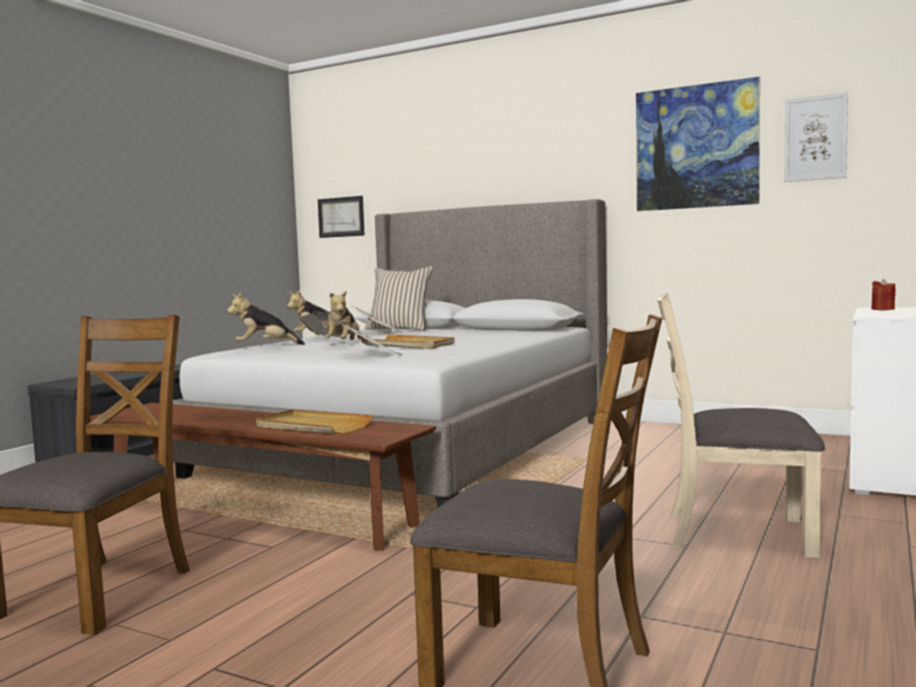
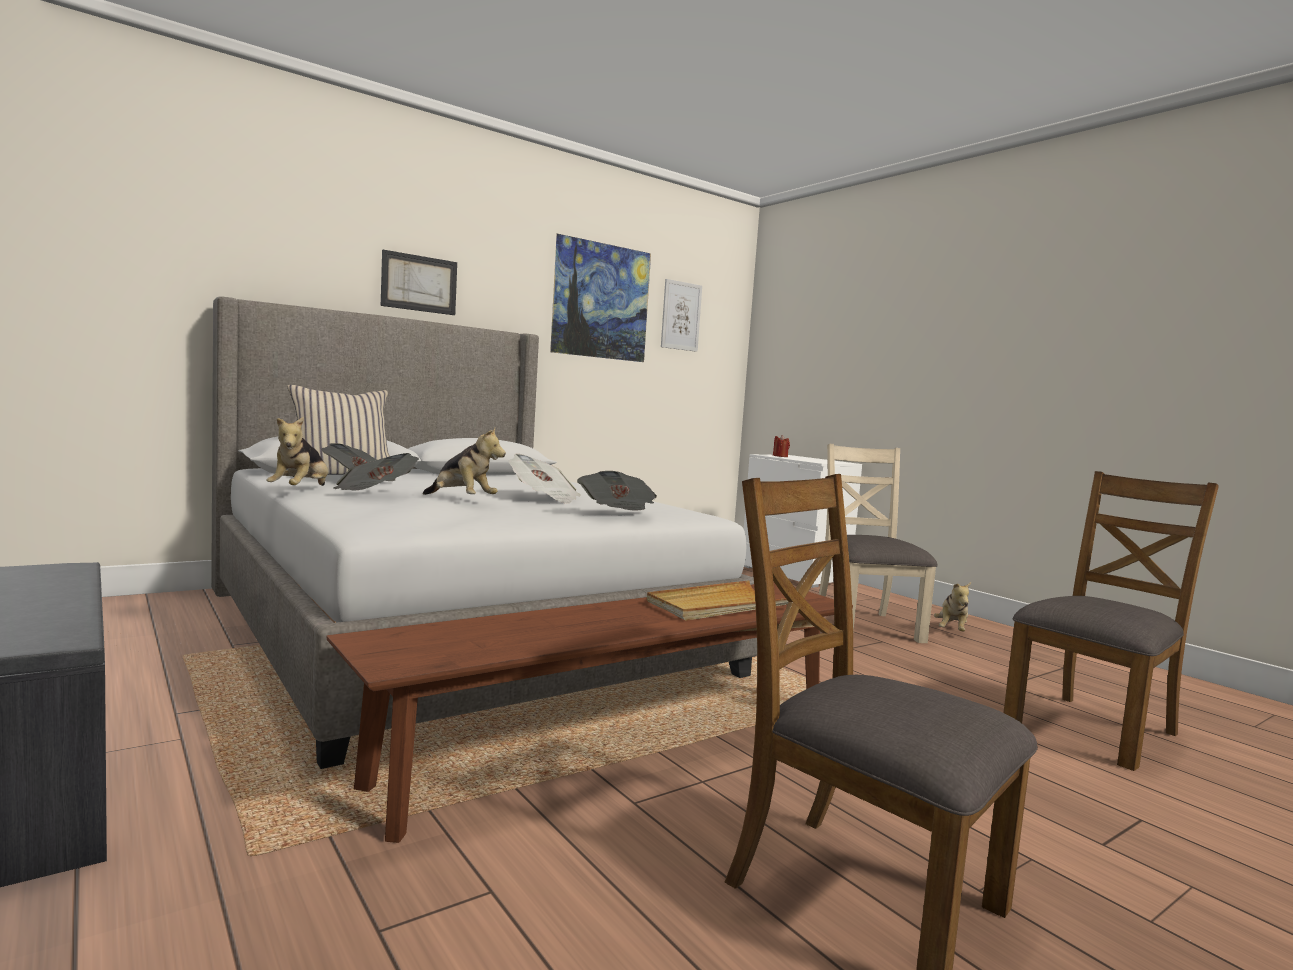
camera: 65 degrees left, 0 degrees up
(265, 346) = (413, 512): plush toy -> plush toy (951, 631)
(341, 217) = (97, 282): picture -> picture (419, 283)
(408, 345) = (544, 498): beige tray -> newspaper
(736, 532) = (865, 626): beige chair -> beige chair turned 135 degrees clockwise

